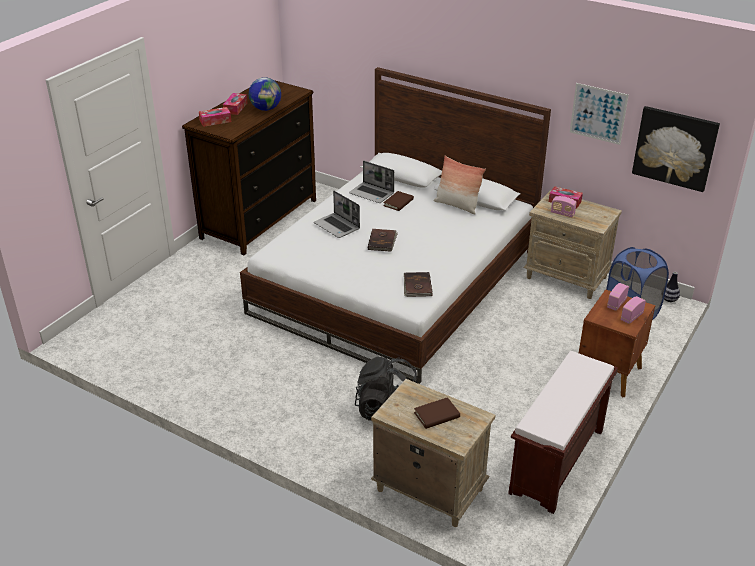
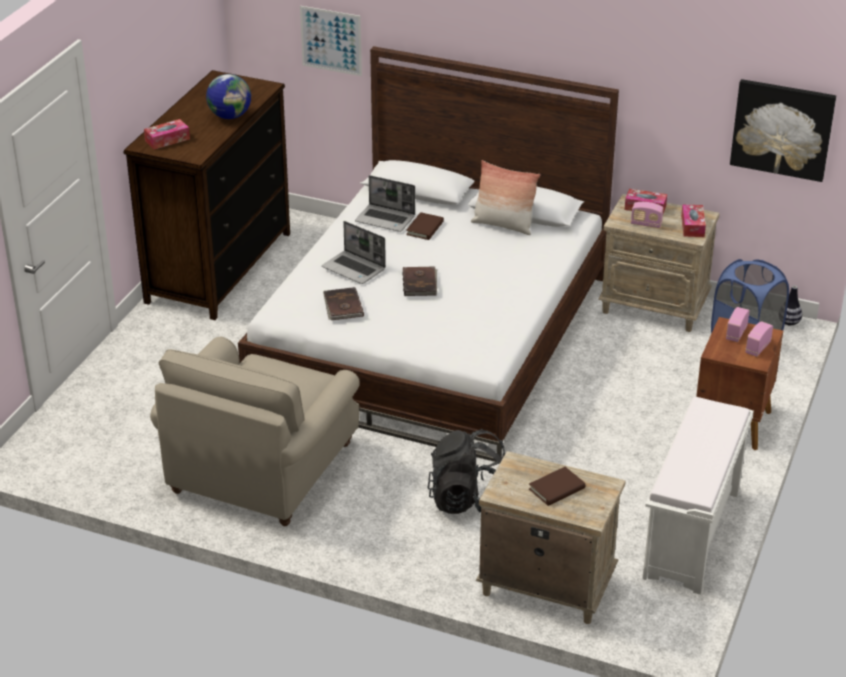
camera: 10 degrees left, 0 degrees up
(235, 108) = (187, 118): tissue box -> tissue box (692, 226)
(241, 368) = (262, 469): none -> beige armchair
(417, 286) = (482, 337): brown book -> brown book (342, 306)
(557, 462) = (692, 536): brown bench -> white bench
(598, 113) = (681, 91): picture -> picture (331, 40)

